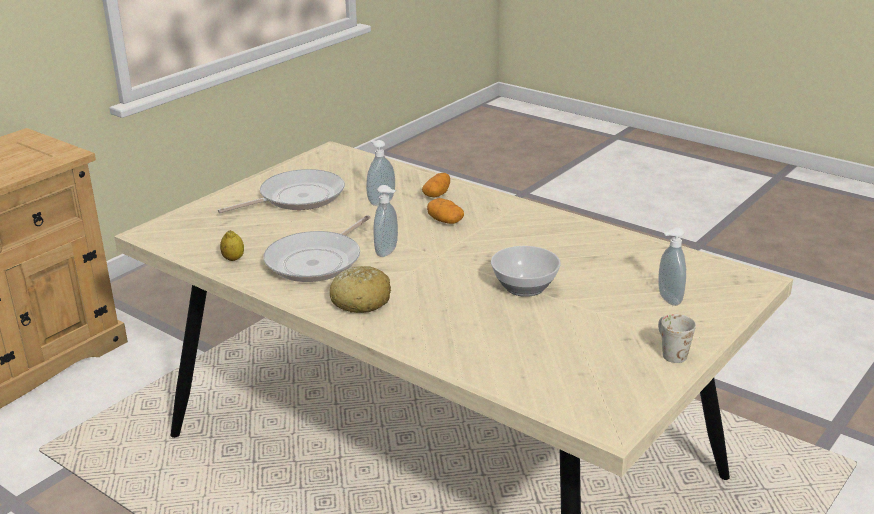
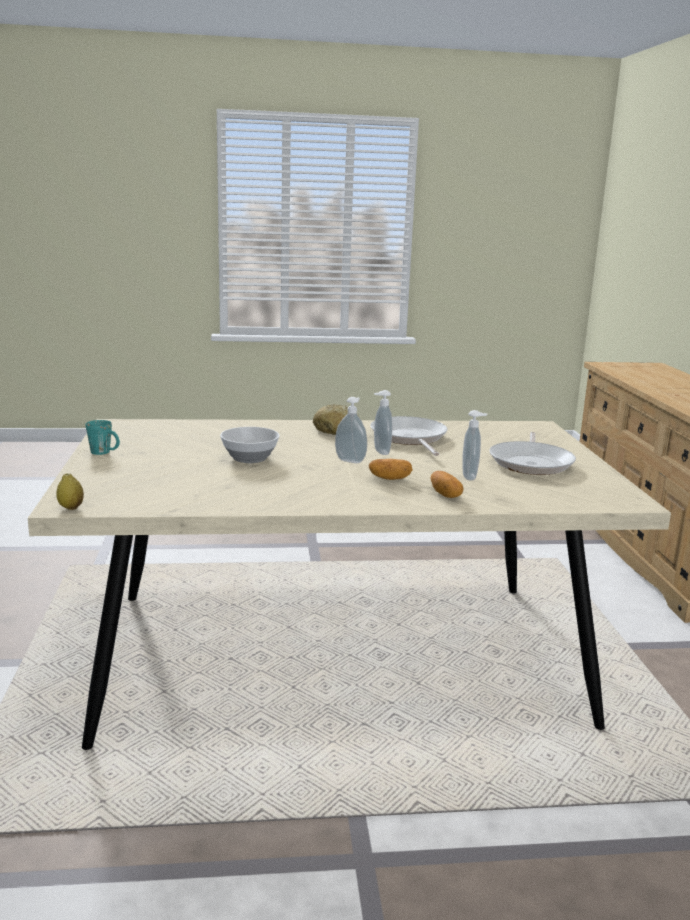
camera: 135 degrees right, 10 degrees down
(233, 259) = (457, 428): lemon -> lemon (71, 507)
(667, 299) = (133, 476): soap dispenser -> soap dispenser (351, 460)
(669, 352) = (105, 453): white mug -> turquoise mug

